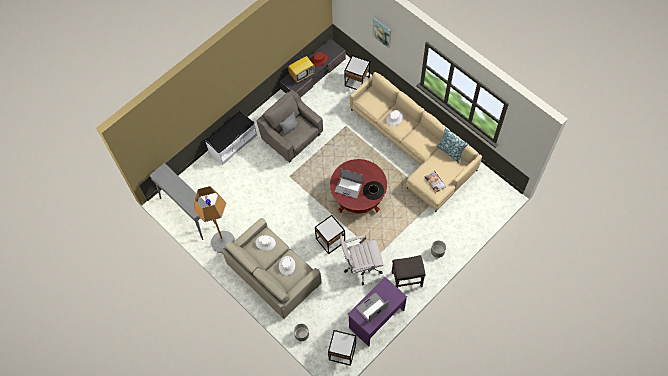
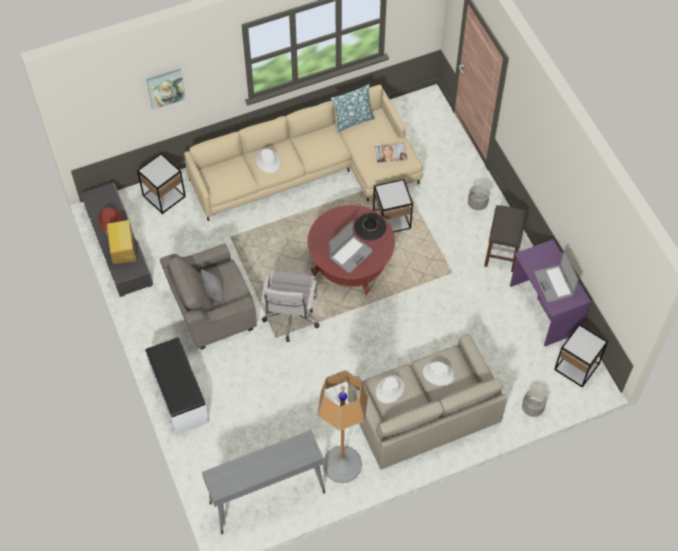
camera: 70 degrees left, 5 degrees down
(330, 240) = (404, 321): side table -> side table (391, 219)
(361, 267) = (461, 299): white office chair -> white office chair (291, 319)

